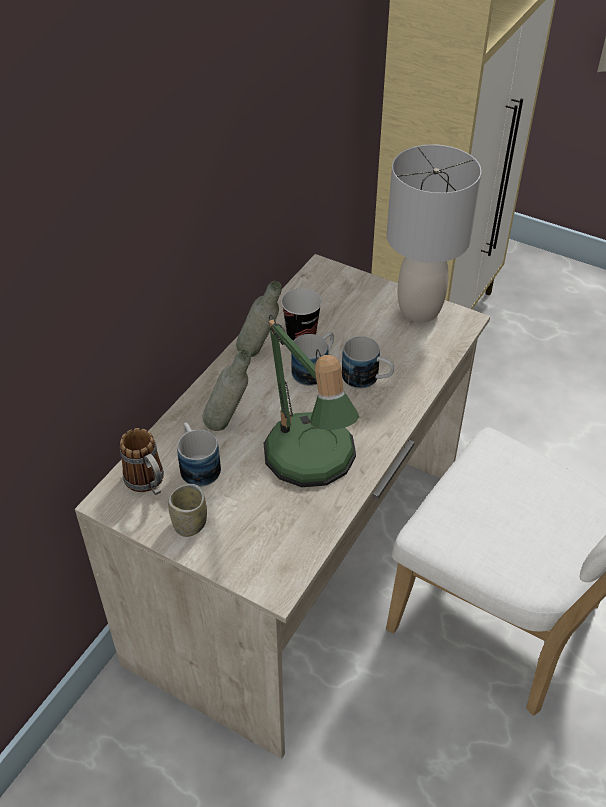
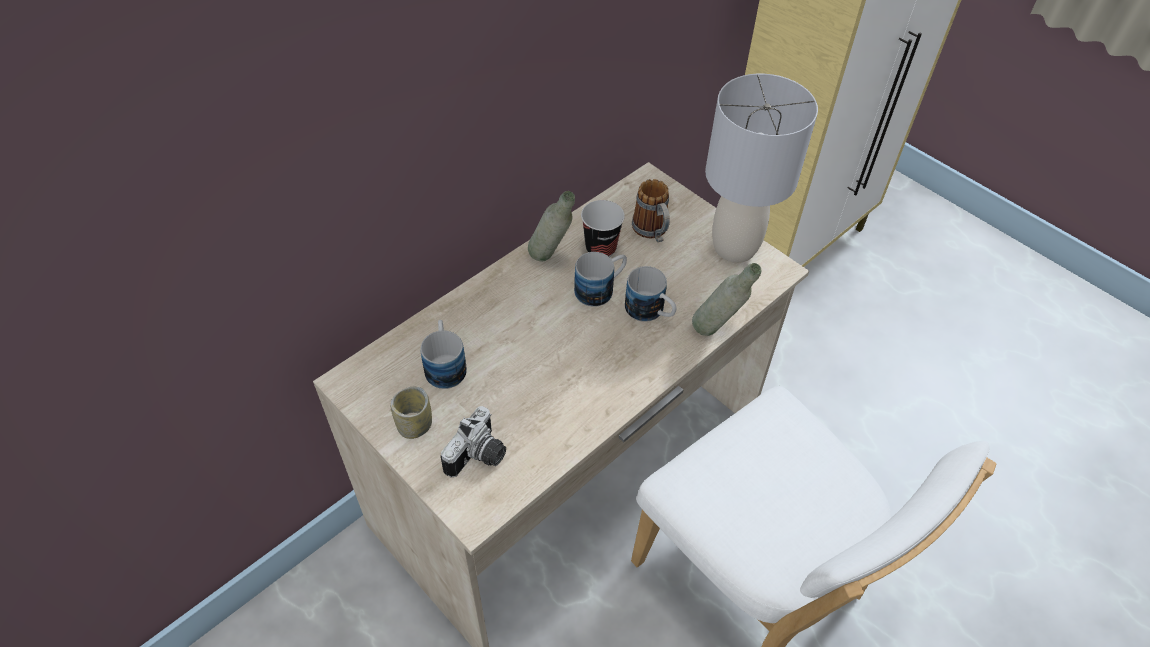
camera: 15 degrees right, 5 degrees up
(148, 484) = (391, 373): mug -> mug (652, 232)
(229, 425) = (491, 329): grey bottle -> grey bottle (716, 332)
(261, 536) = (479, 457): none -> camera
(312, 465) = (558, 393): table lamp -> none

